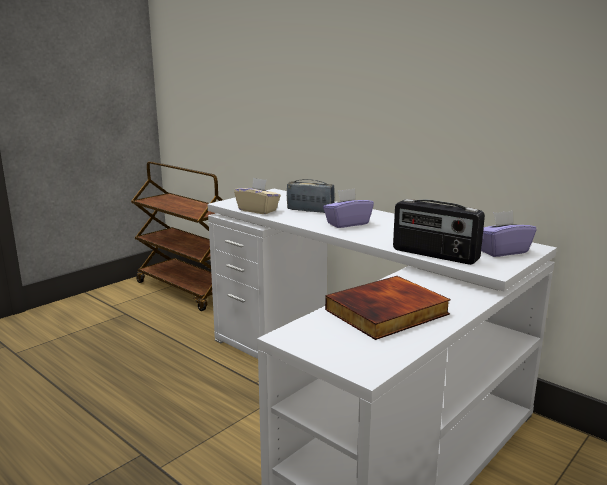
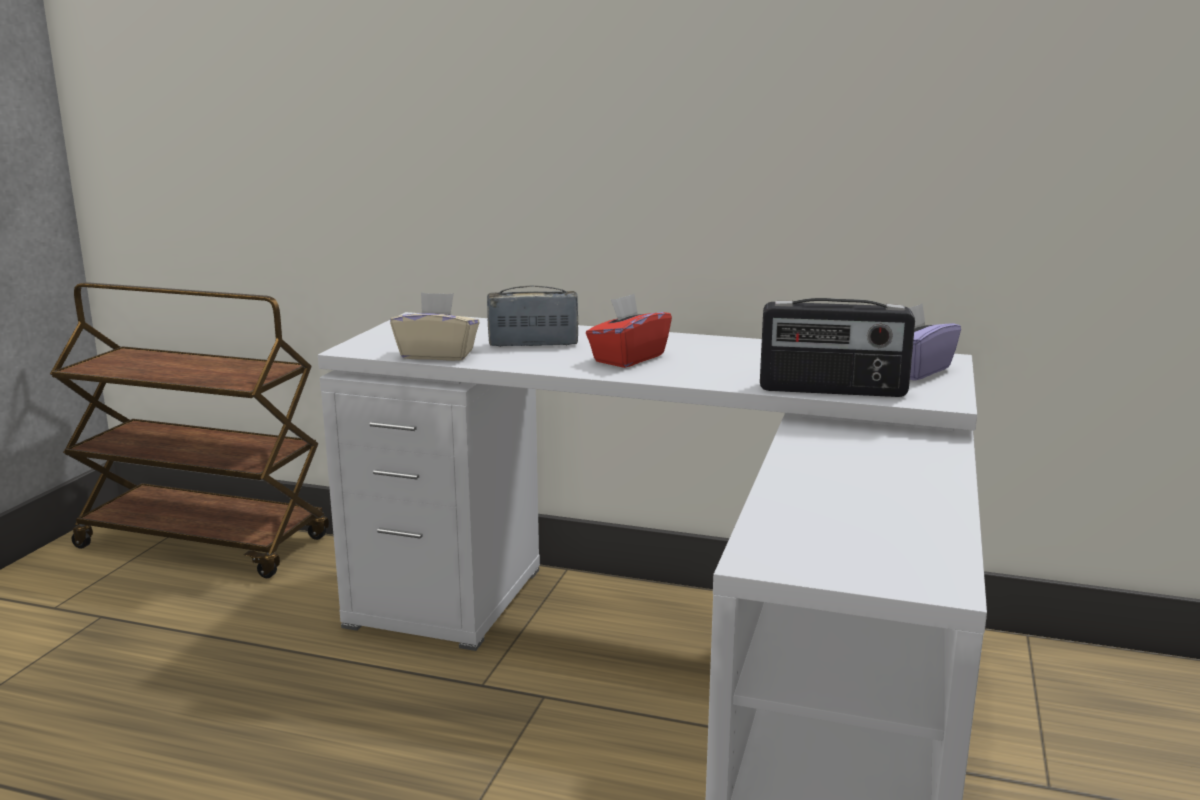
camera: 25 degrees left, 0 degrees up
(347, 223) = (628, 358): purple tissue box -> red tissue box
(387, 313) = (855, 493): book -> none

